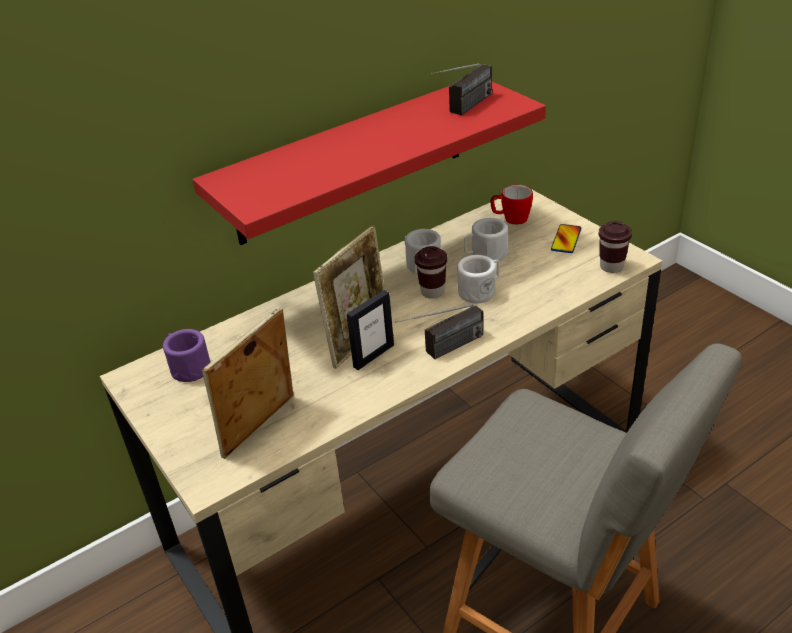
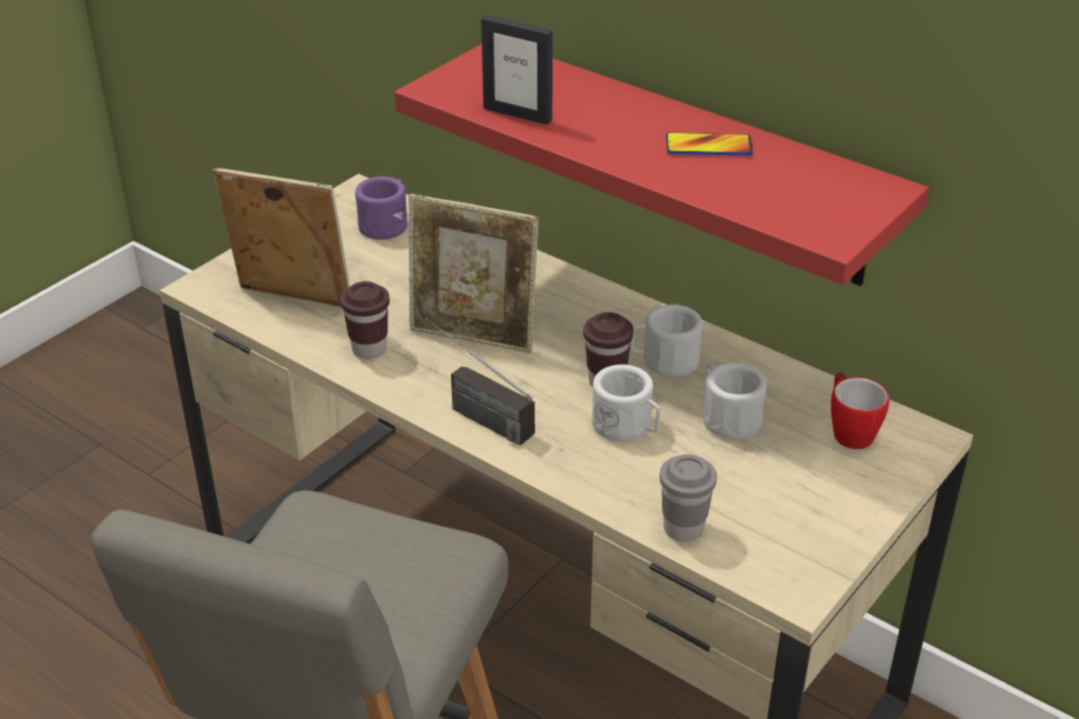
camera: 70 degrees right, 0 degrees up
(373, 356) = (445, 355): picture frame -> picture frame (518, 114)
(464, 109) = (784, 189): radio -> none
(566, 239) = (818, 502): phone -> phone (708, 146)
(576, 286) = (683, 528): none -> grey cup
(611, 267) = (758, 566): brown cup -> brown cup (369, 349)

